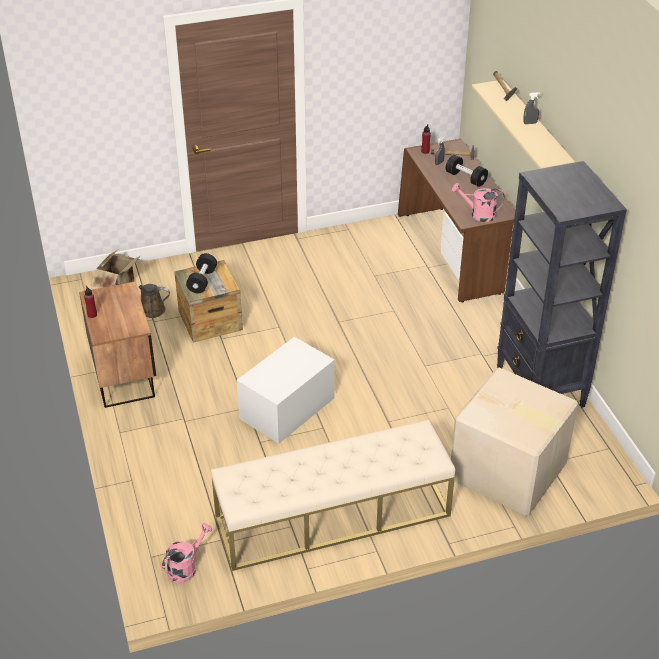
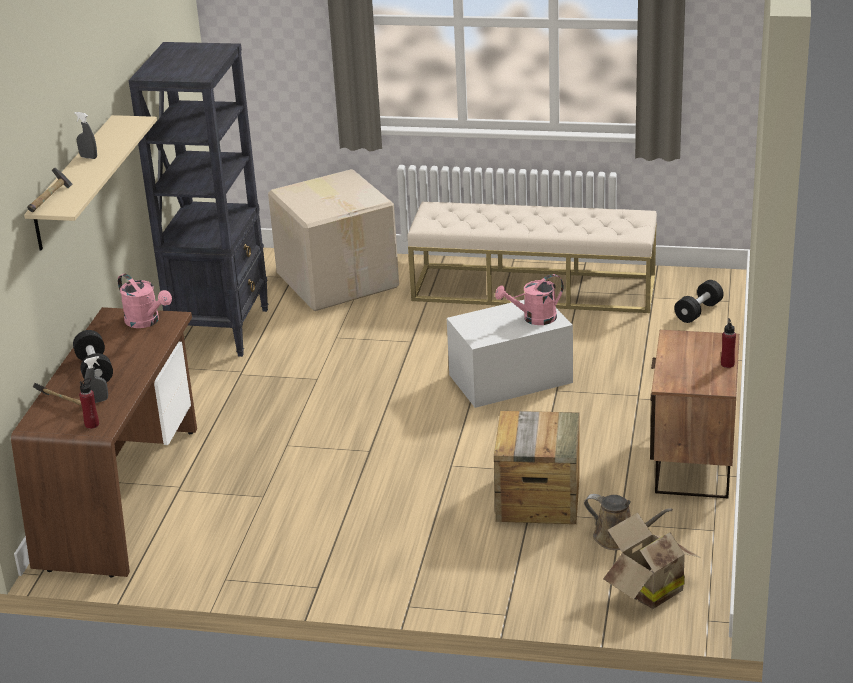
camera: 150 degrees left, 10 degrees down
(186, 567) = (697, 288): pink watering can -> pink watering can (534, 319)
(202, 281) = (544, 434): black dumbbell -> black dumbbell (698, 311)

